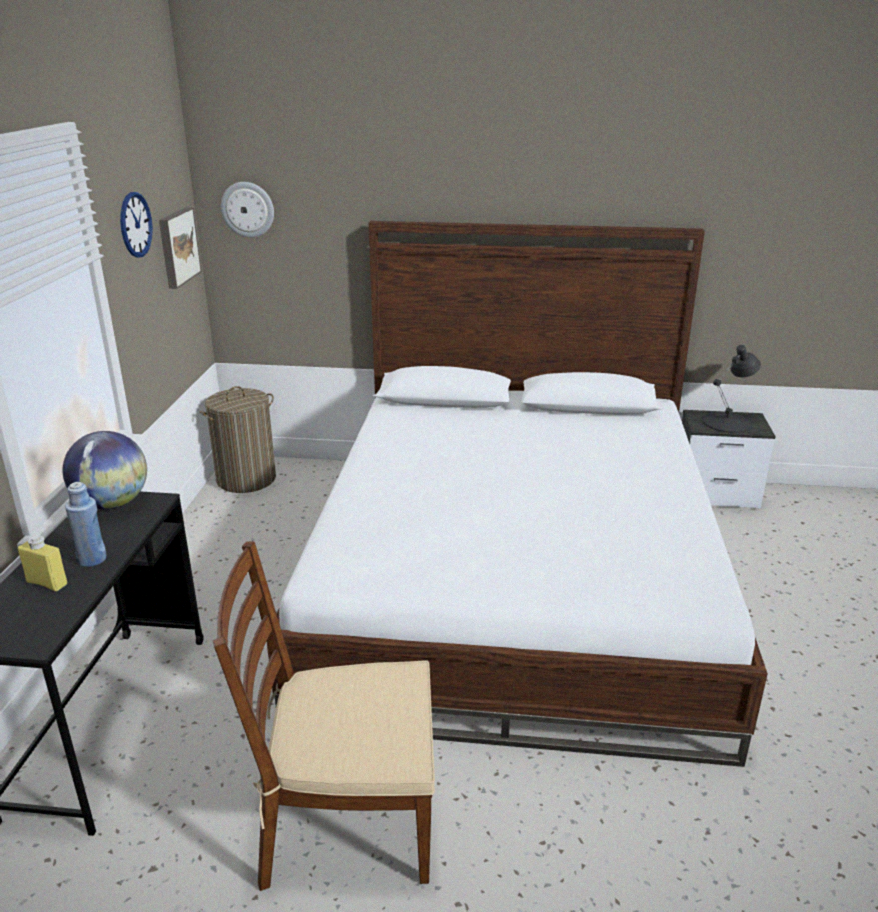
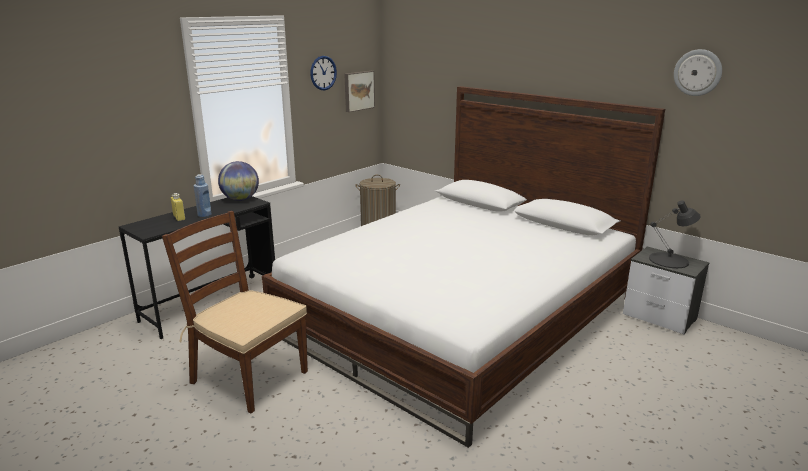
camera: 35 degrees right, 5 degrees down
(248, 209) = (403, 75): wall clock -> wall clock (697, 72)

